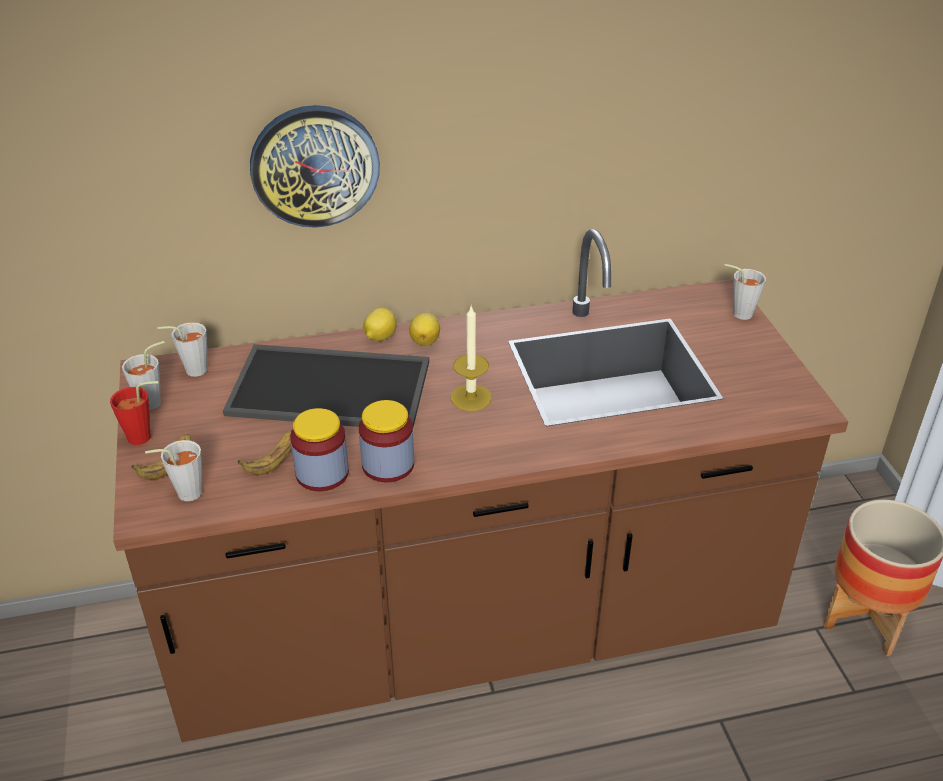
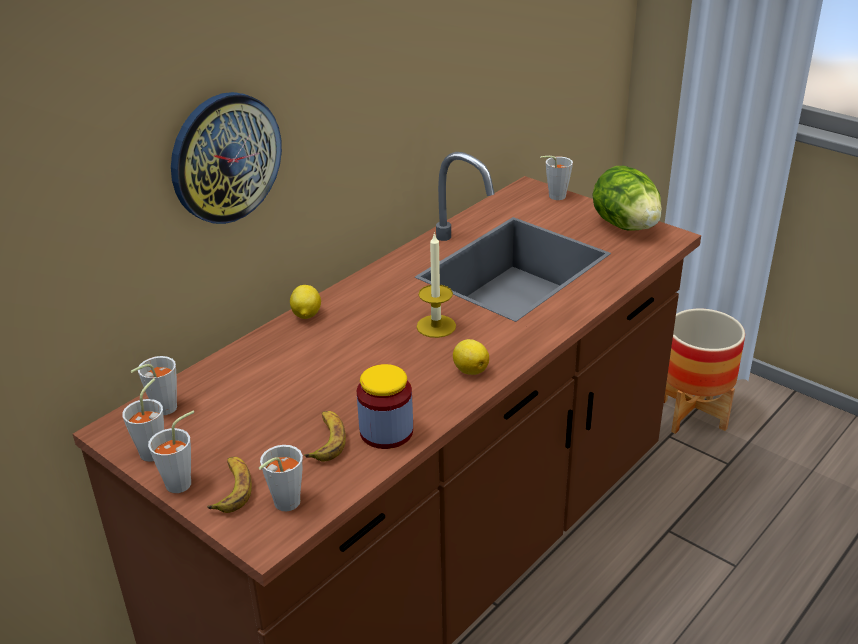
camera: 35 degrees left, 5 degrees down
(144, 437) = (184, 481): red cup -> grey cup
(332, 386) = (311, 366): tray -> none
(388, 465) = (432, 400): jar -> none
(425, 341) = (348, 302): lemon -> lemon (470, 370)
(776, 375) = (625, 225): none -> lettuce

